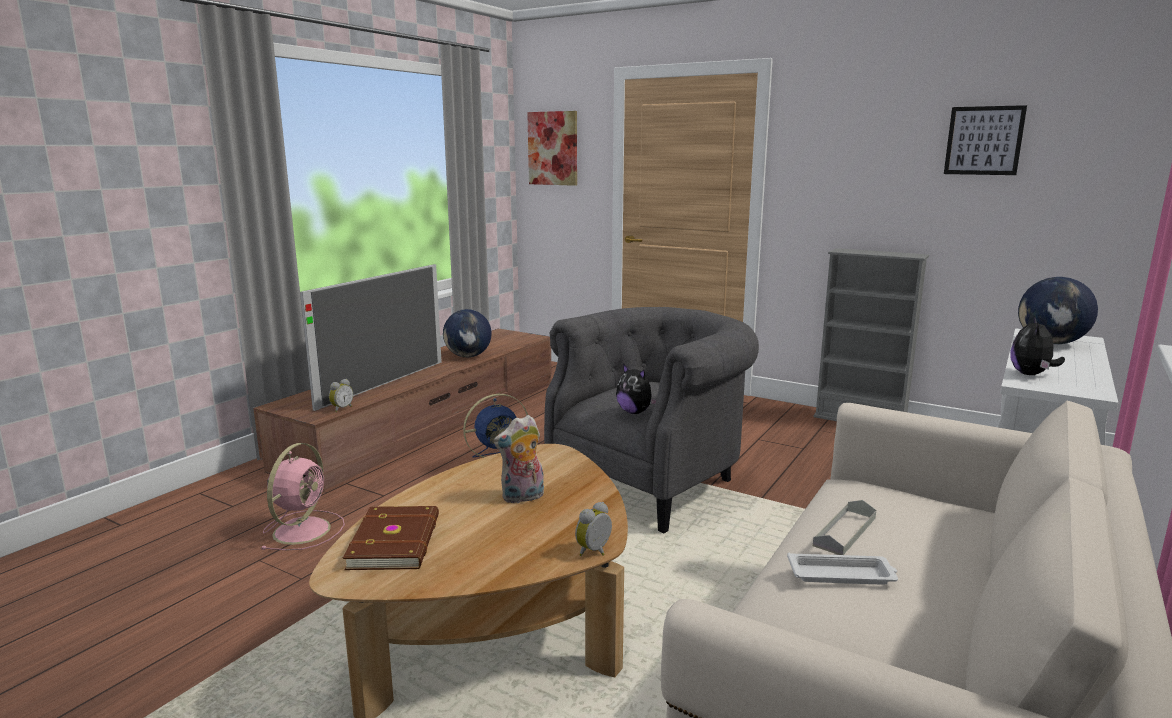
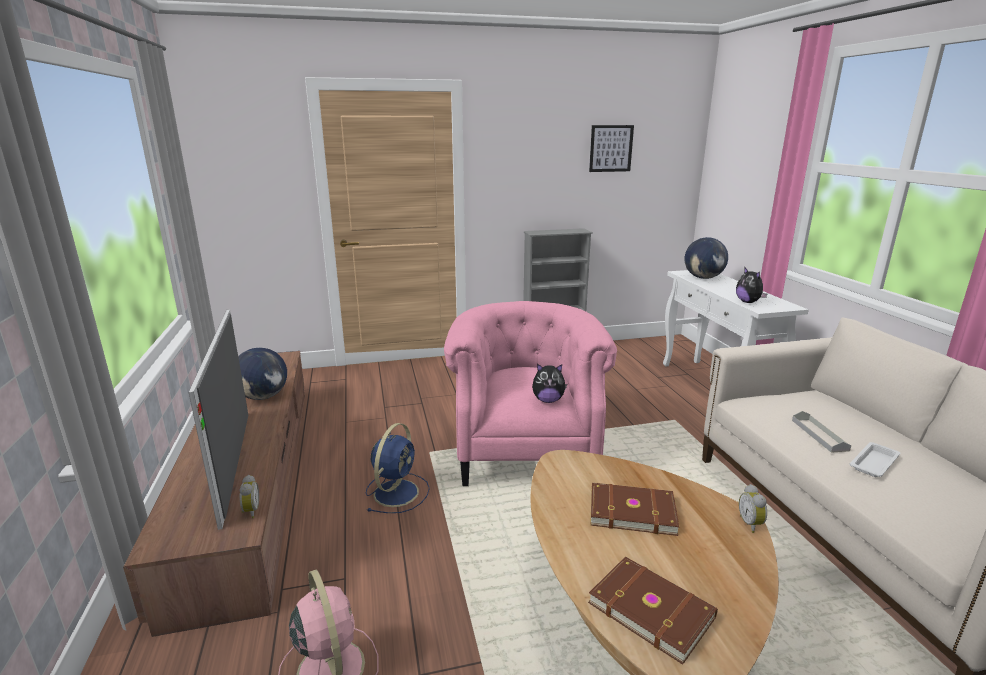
camera: 45 degrees left, 5 degrees up
(522, 498) = (631, 510): plush toy -> brown book
(553, 148) = (238, 159): picture -> none
(653, 483) = (525, 450): grey armchair -> pink armchair

